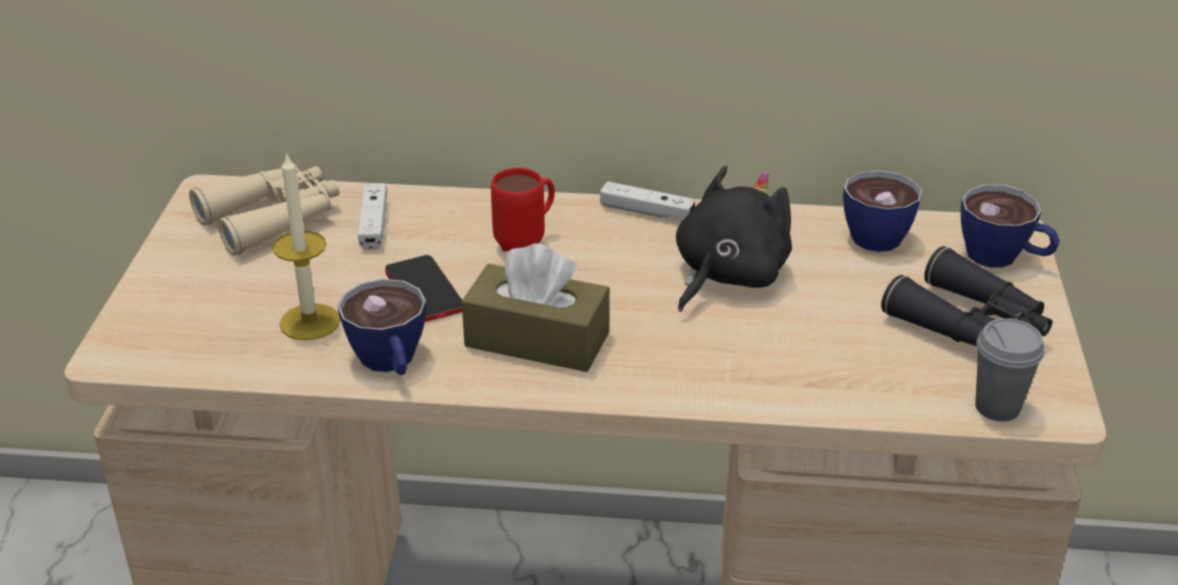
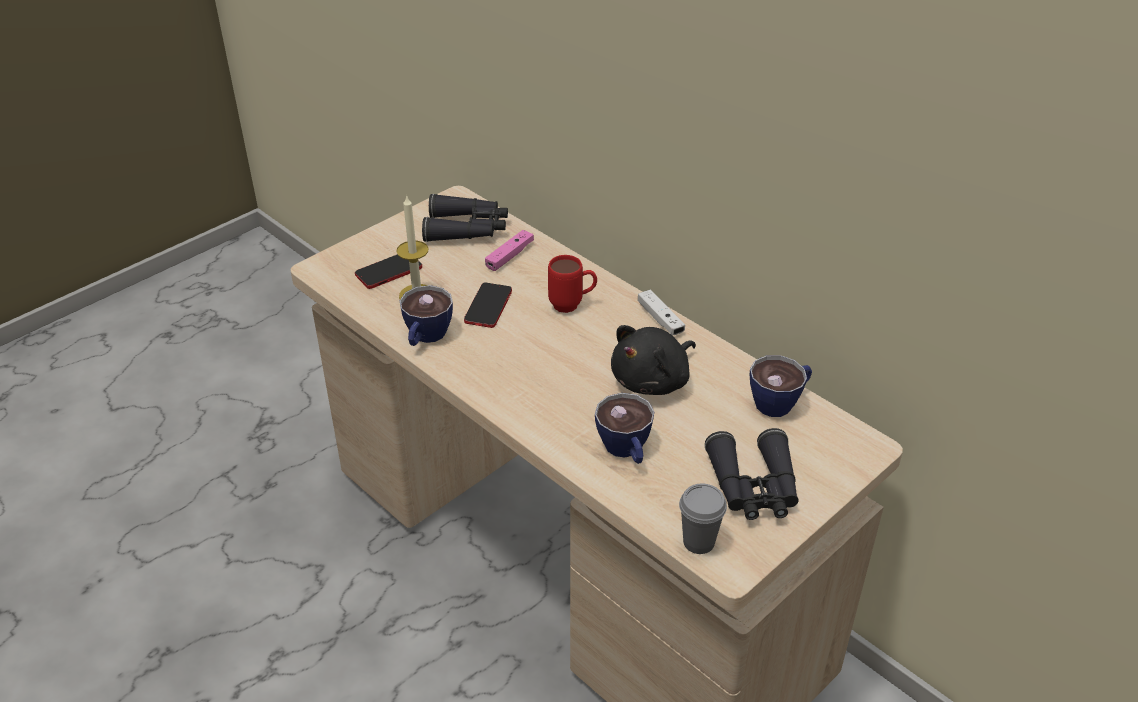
camera: 40 degrees right, 5 degrees up
(228, 312) = (388, 271): none -> phone
(273, 218) = (467, 229): beige binoculars -> black binoculars
(374, 224) = (509, 256): white game controller -> pink game controller
(537, 339) = (508, 363): brown tissue box -> none
(727, 276) = (653, 381): black plush toy -> black plush toy turned 150 degrees clockwise
(1003, 258) = (838, 460): cup -> cup (626, 451)

